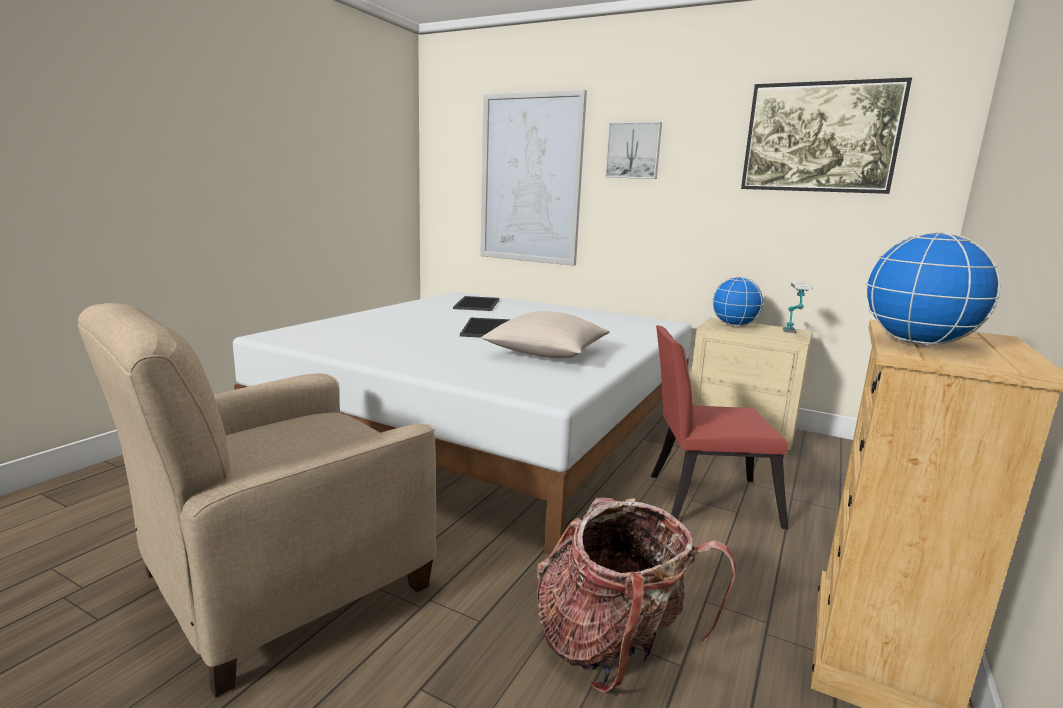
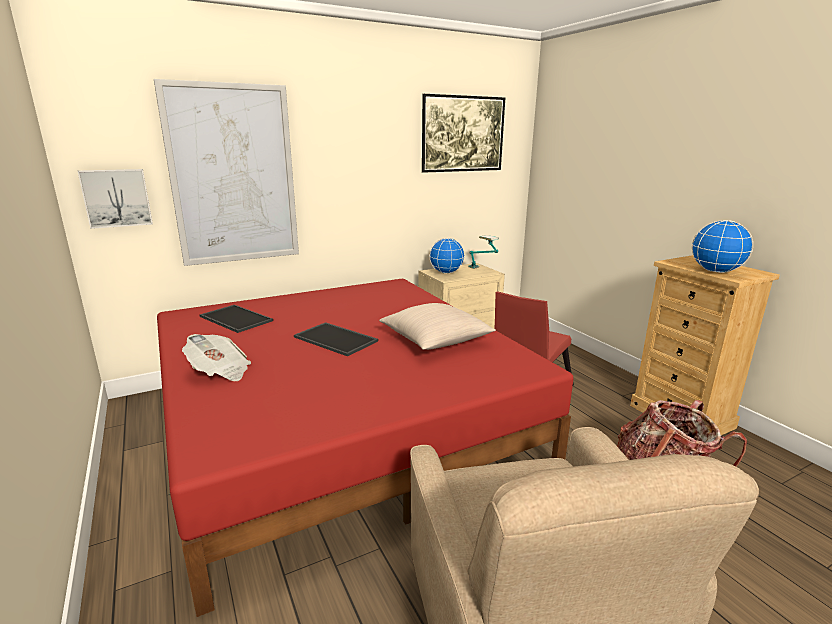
camera: 55 degrees left, 5 degrees up
(383, 317) = (220, 372): none -> newspaper
(489, 425) = (342, 424): white bed -> red bed
(633, 150) = (337, 144): picture -> picture (117, 198)

